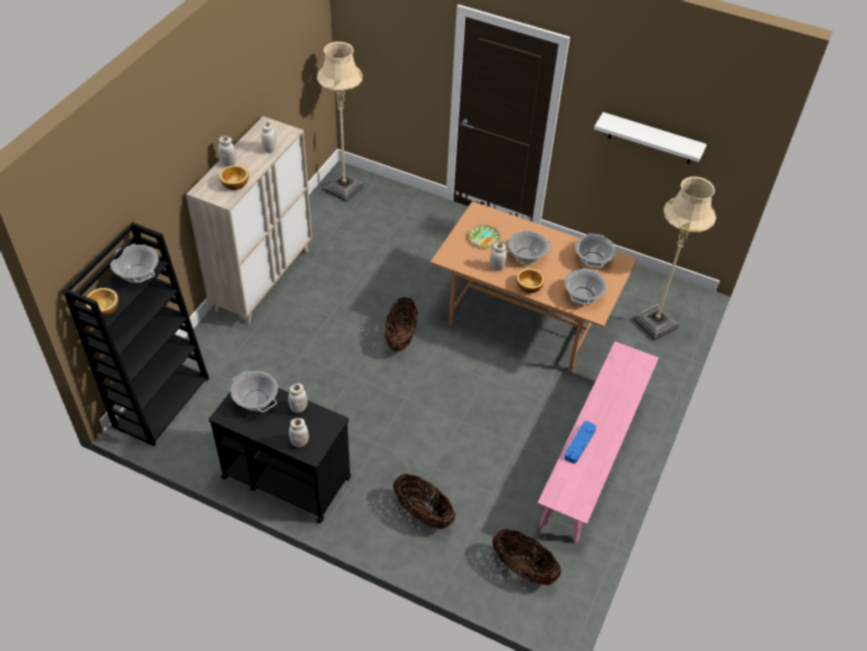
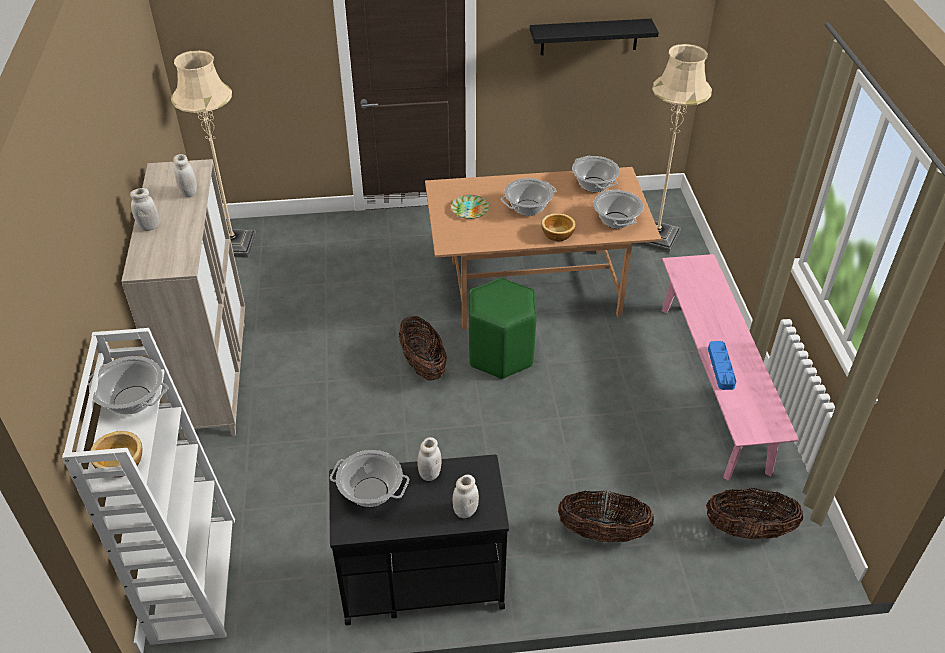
camera: 30 degrees left, 5 degrees down
(161, 401) = (193, 577): black bookcase -> white bookcase
(235, 184) = (178, 245): bowl -> none
(458, 355) = (500, 354): none -> green stool
(497, 267) = (509, 231): white jar -> none
(651, 139) = (589, 37): white shelf -> black shelf

